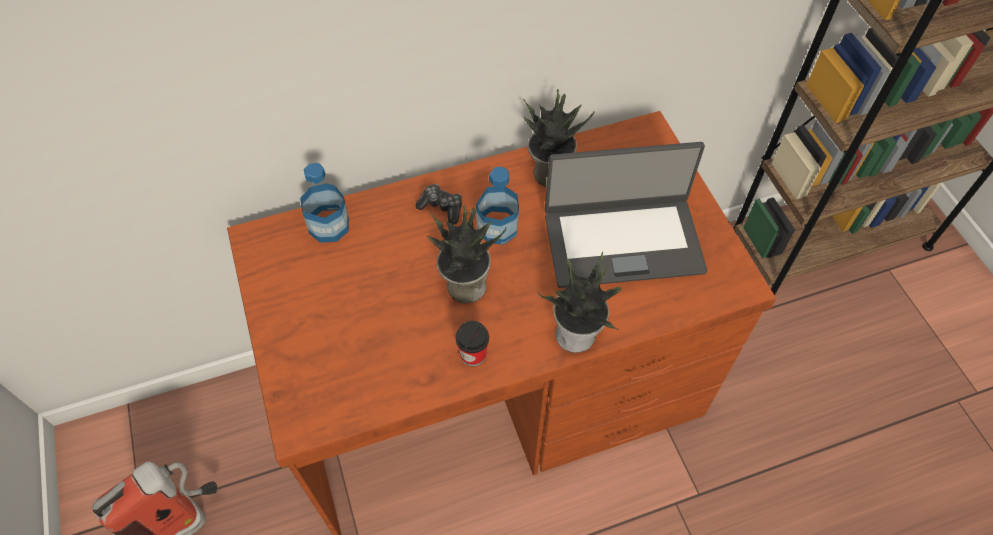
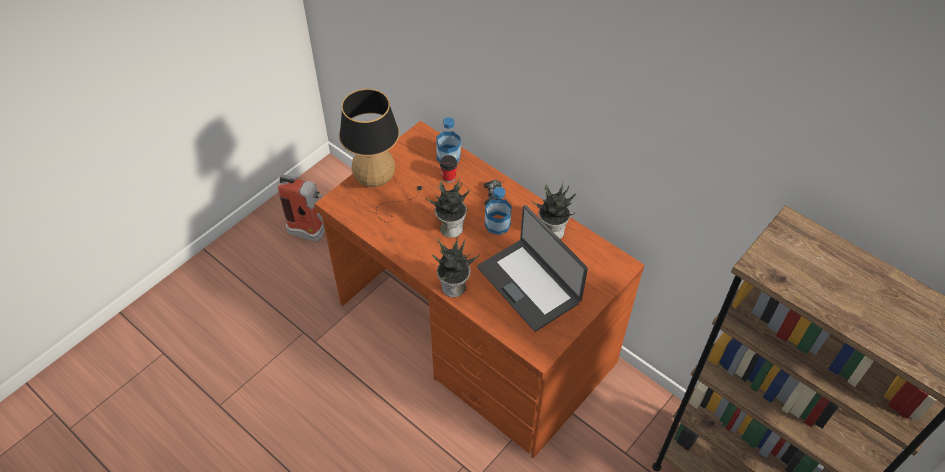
camera: 60 degrees right, 5 degrees down
(311, 345) = (377, 185): none -> table lamp
(473, 355) = (413, 249): cup -> cup (448, 177)

